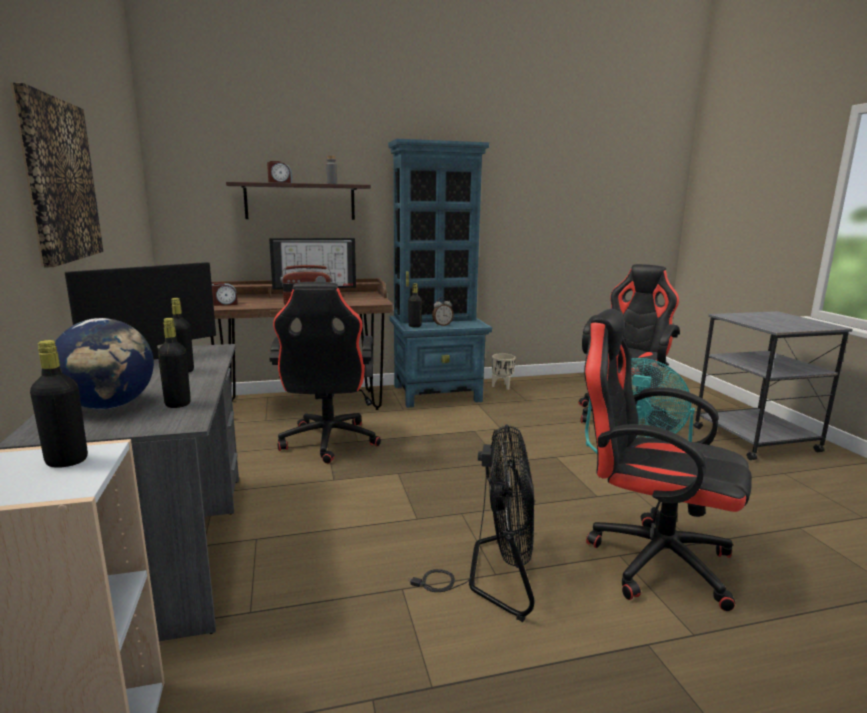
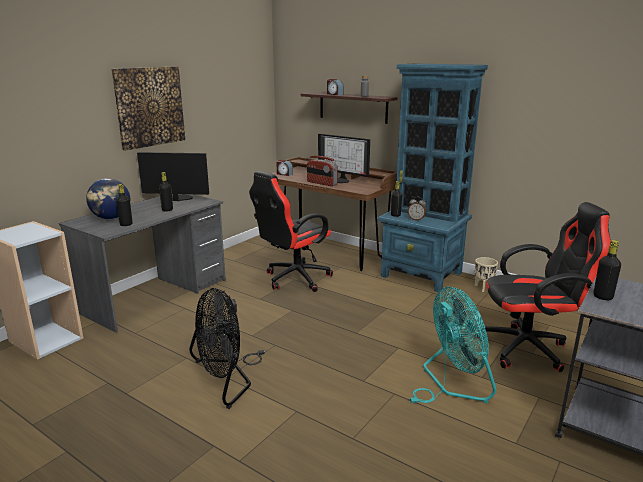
camera: 50 degrees right, 5 degrees up
(67, 461) = (37, 233): black bottle -> black bottle (602, 297)
(493, 572) = (228, 376): black fan -> black fan turned 90 degrees clockwise
(648, 558) = (305, 423): black office chair -> none

